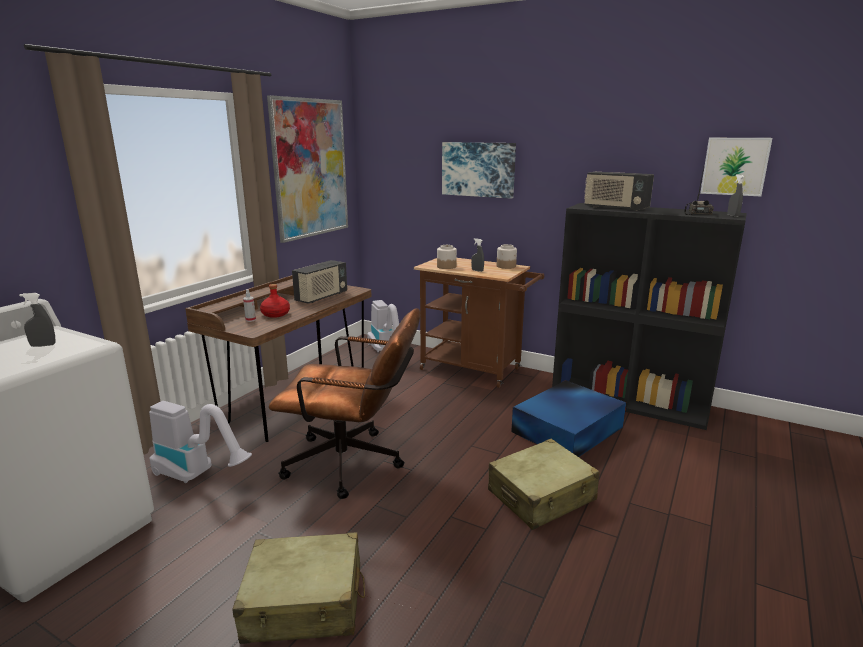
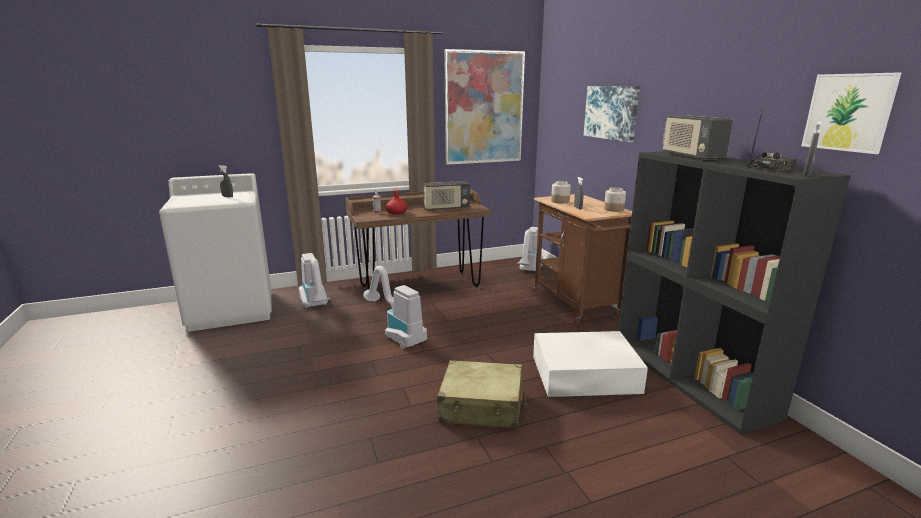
camera: 40 degrees right, 0 degrees up
(304, 603) = (267, 389): beige suitcase -> none
(354, 464) = (396, 333): brown office chair -> vacuum cleaner
(569, 429) = (586, 374): blue storage box -> white storage box

